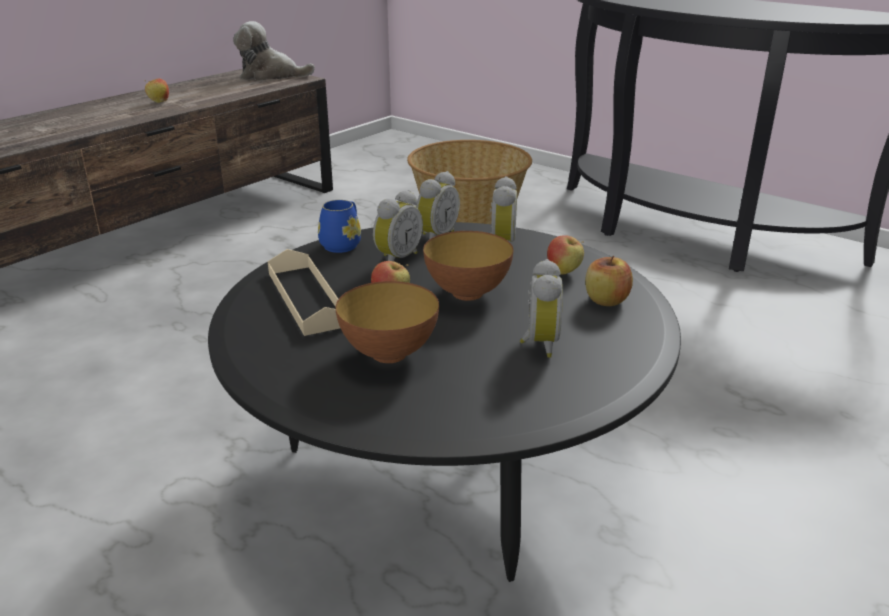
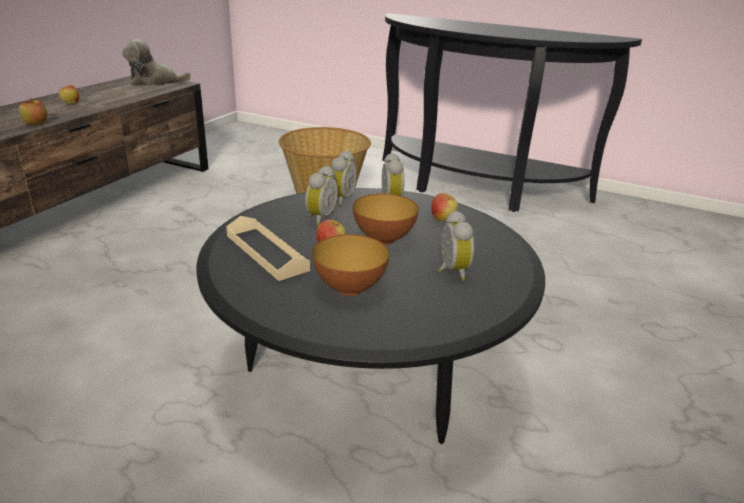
camera: 15 degrees left, 0 degrees up
(343, 244) = (273, 209): blue mug -> none
(606, 300) = (481, 237): apple -> apple (36, 123)

